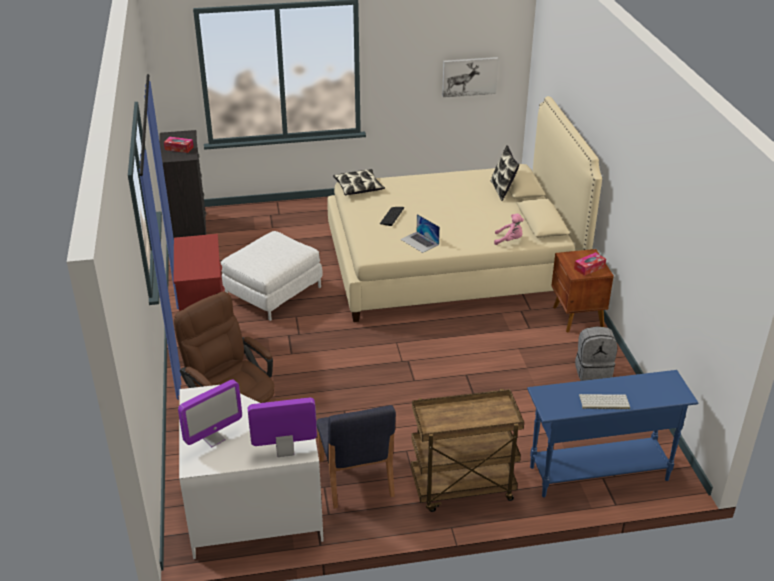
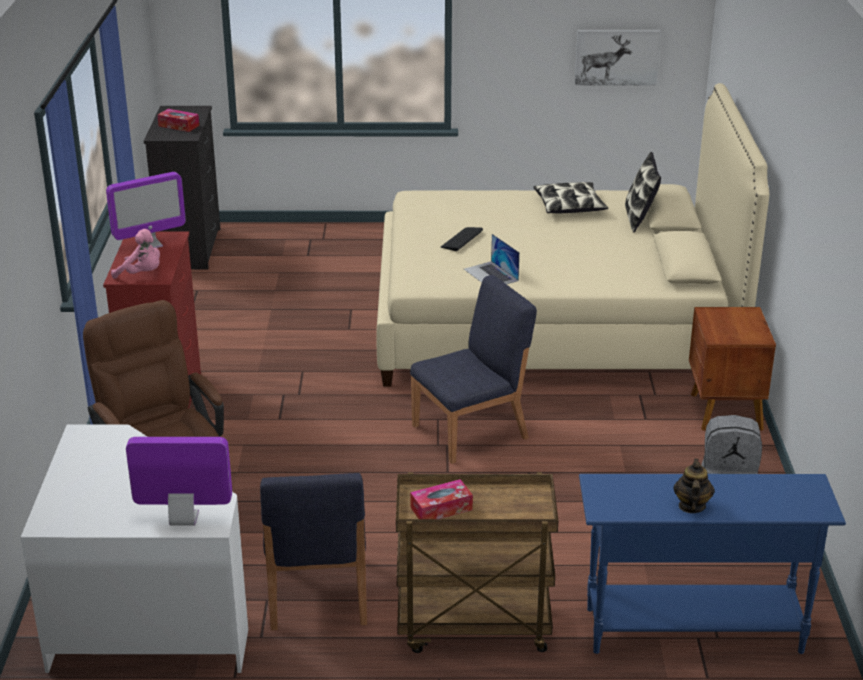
camera: 10 degrees right, 5 degrees down
(213, 439) = (89, 492): monitor -> monitor (150, 244)
(273, 292) = (280, 337): white ottoman -> none
(358, 187) = (426, 200): pillow -> pillow (569, 206)
(421, 349) = (471, 431): none -> blue chair
(509, 240) = (627, 283): pink plush toy -> pink plush toy (141, 274)
(589, 268) = (740, 331): tissue box -> tissue box (441, 508)
(603, 402) = (691, 506): keyboard -> teapot

